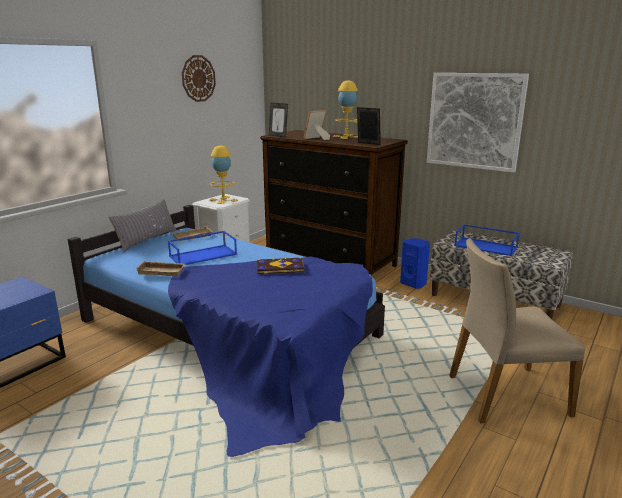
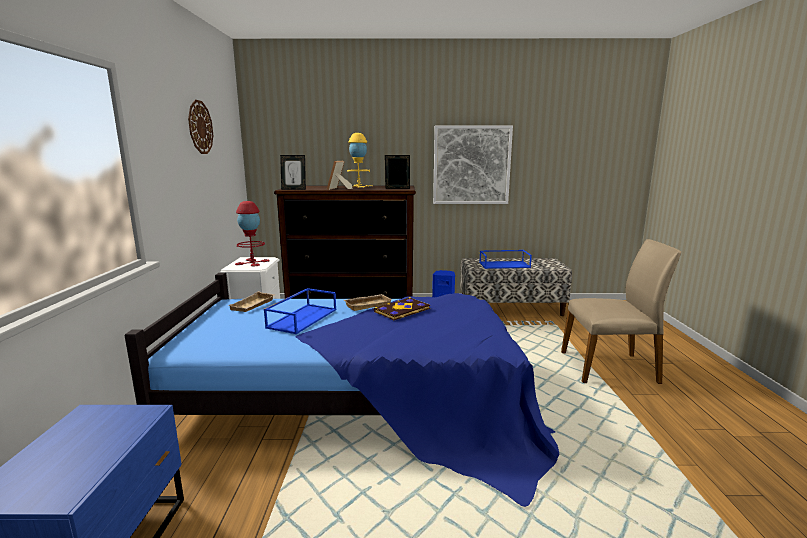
camera: 35 degrees left, 5 degrees down
(147, 240) = (200, 320): grey pillow -> none
(162, 271) = (287, 343): beige tray -> beige tray (368, 304)
(223, 200) = (252, 262): yellow table lamp -> red table lamp
(505, 394) = (610, 367): beige chair -> beige chair turned 135 degrees counterclockwise

